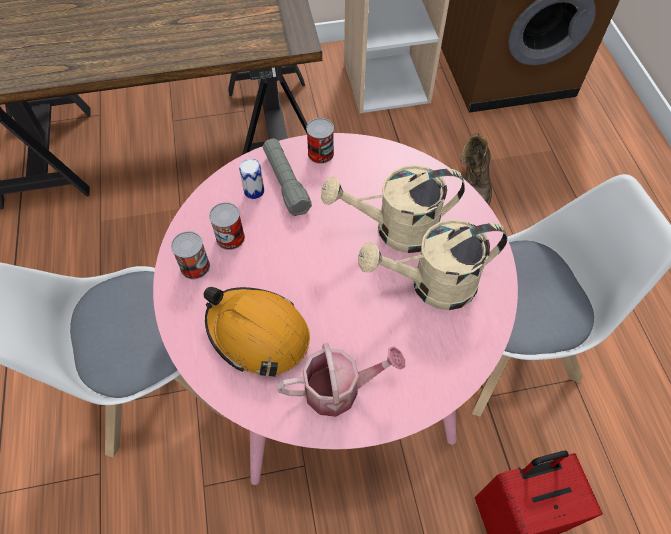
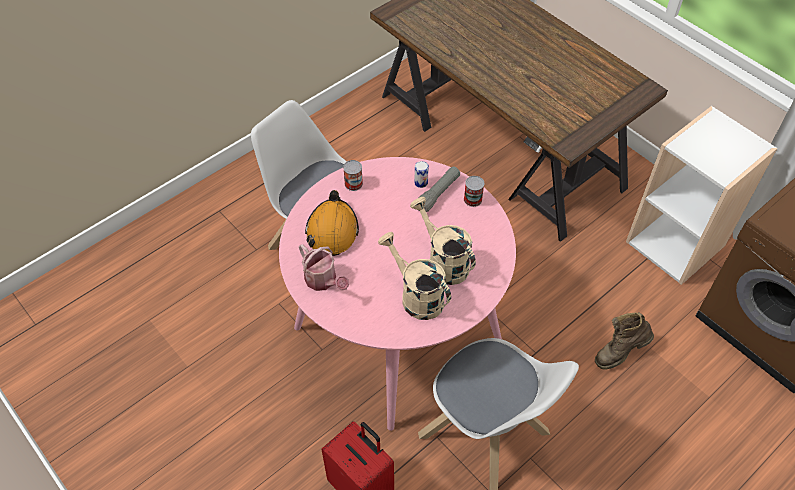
camera: 60 degrees right, 5 degrees down
(230, 238) = (382, 189): can -> none

